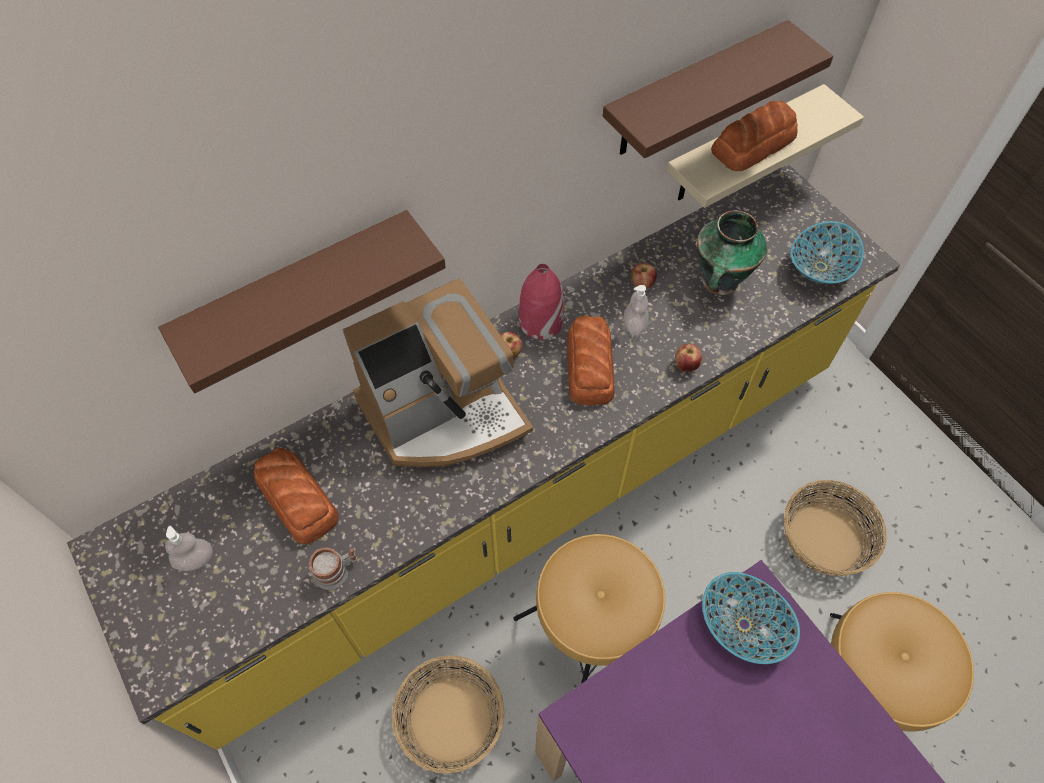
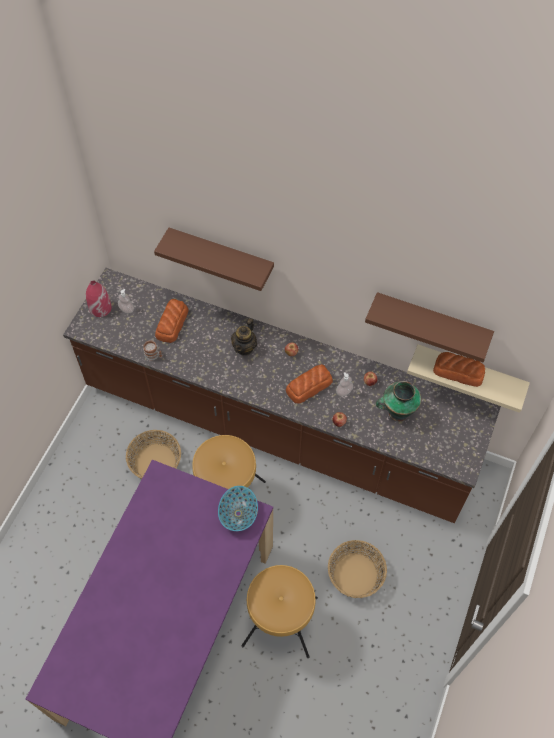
camera: 55 degrees right, 0 degrees up
(443, 413) = (244, 347): coffee machine -> teapot
(522, 495) = (276, 427): yellow counter -> brown counter
(540, 321) = (316, 355): red vase -> red vase (100, 308)
(819, 267) = (442, 450): bowl -> none

